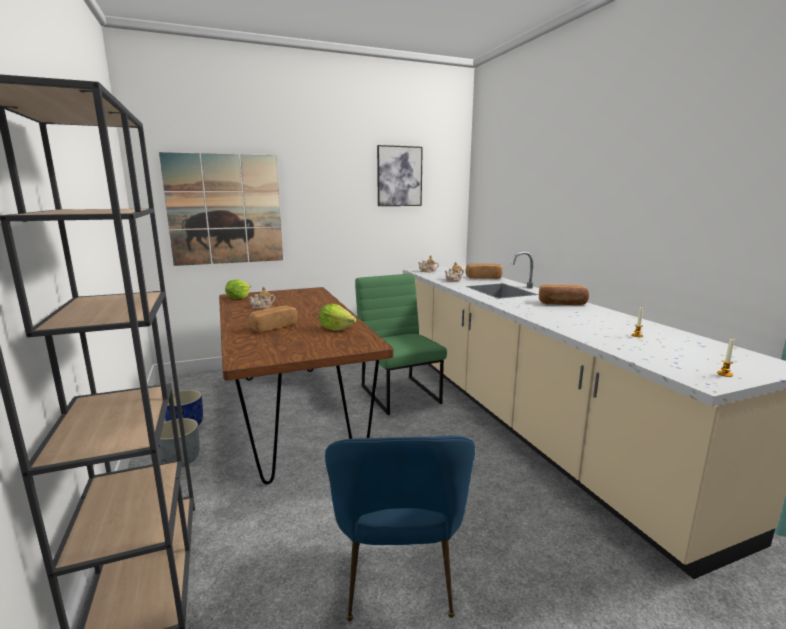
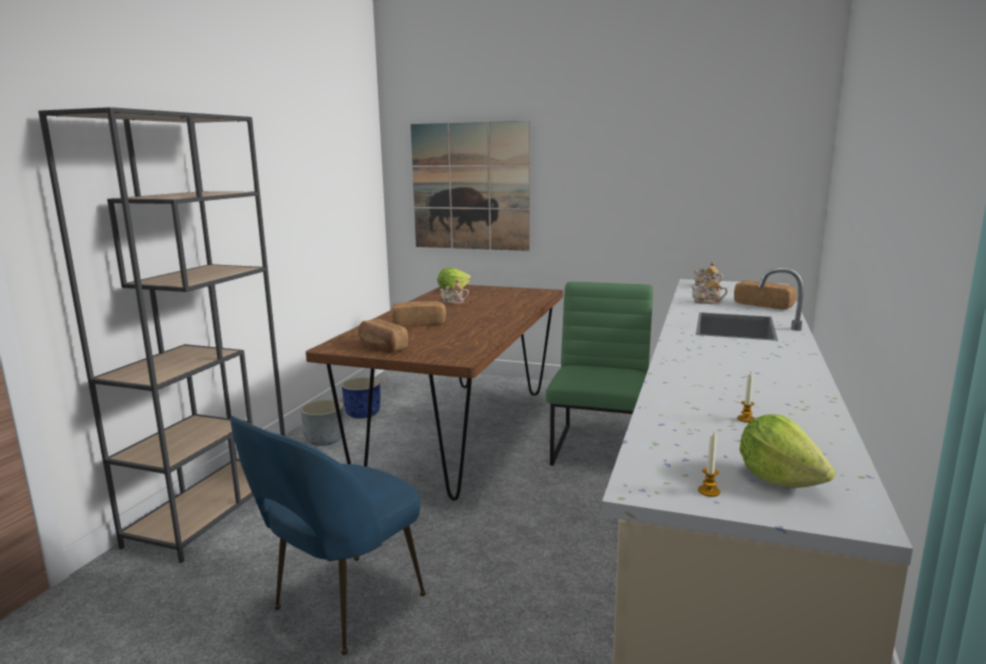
camera: 40 degrees right, 0 degrees up
(336, 329) = (467, 336): lettuce -> lettuce (779, 479)
(399, 176) = (701, 141): picture -> none
(562, 303) = (773, 358): bread -> bread (382, 347)

